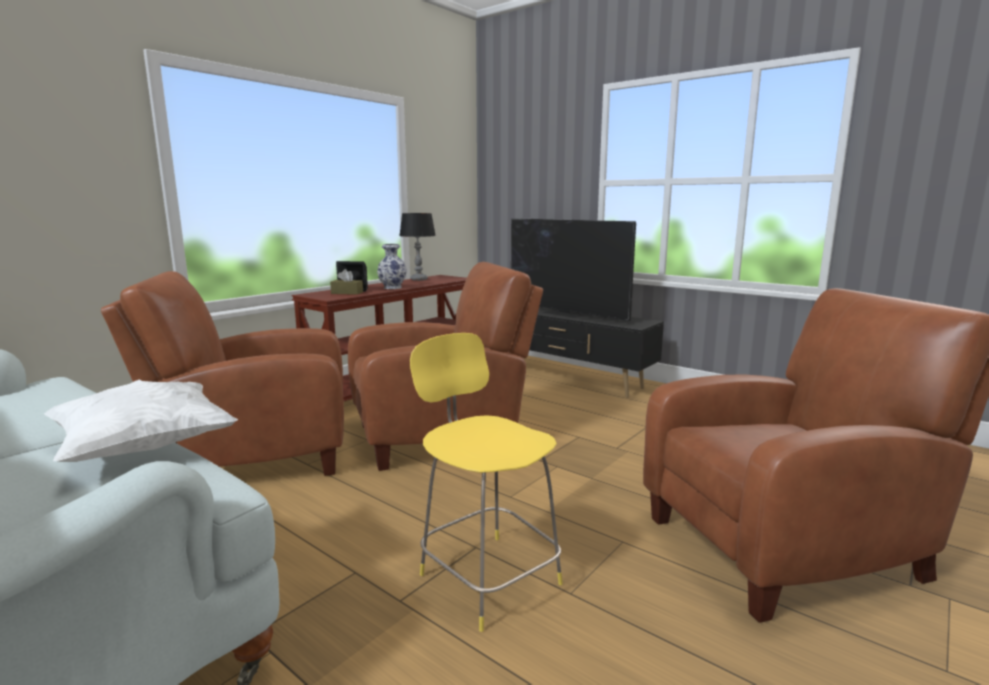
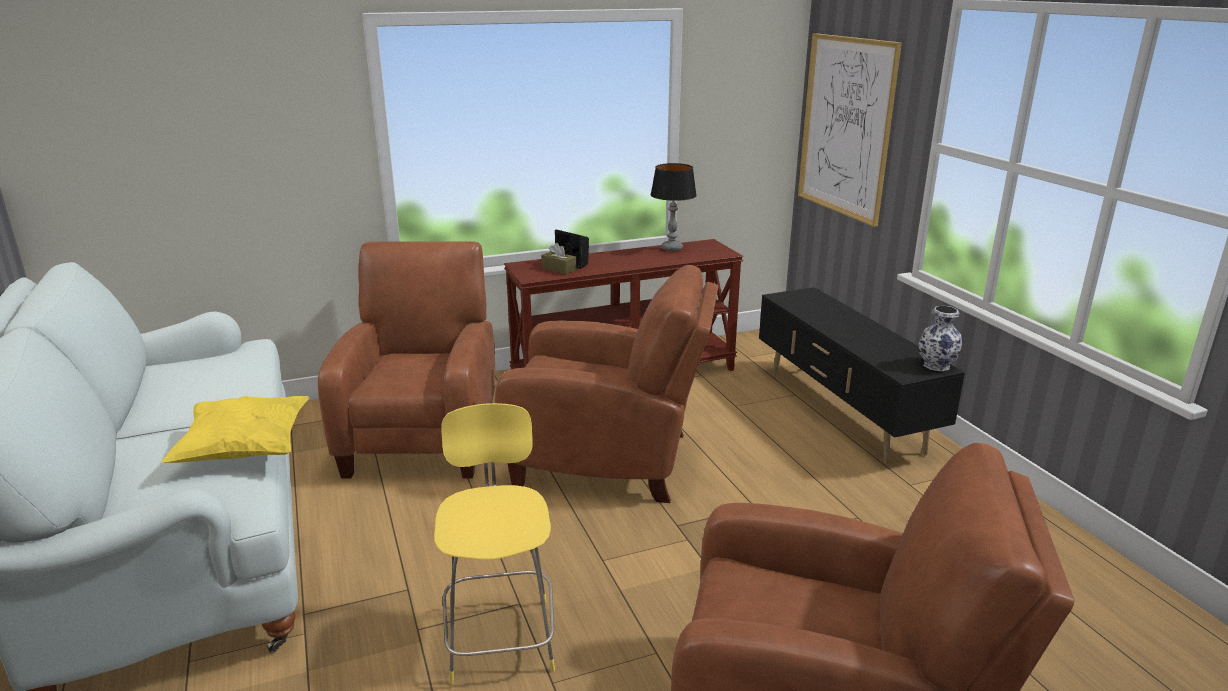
camera: 30 degrees right, 10 degrees up
(145, 448) = (245, 451): white pillow -> yellow pillow
(254, 457) = (424, 436): brown armchair -> brown armchair turned 75 degrees clockwise
(393, 287) = (619, 264): vase -> vase (937, 365)
(521, 187) = (846, 127): none -> picture
(565, 313) = (844, 326): television -> none

